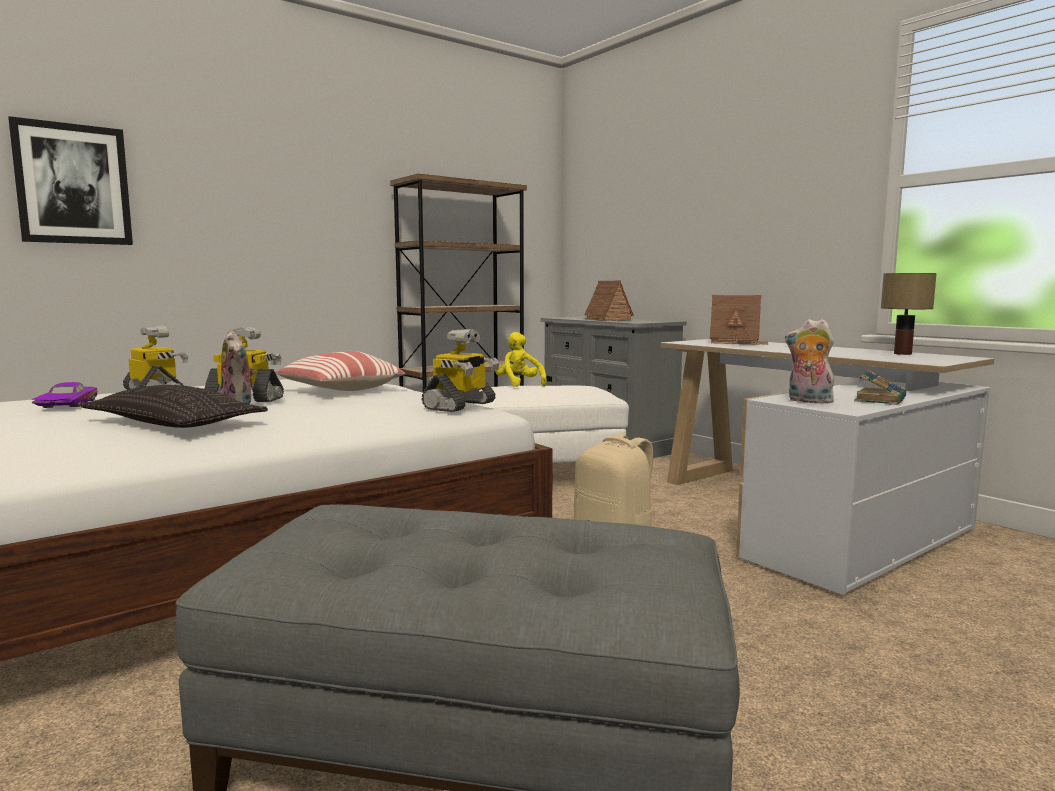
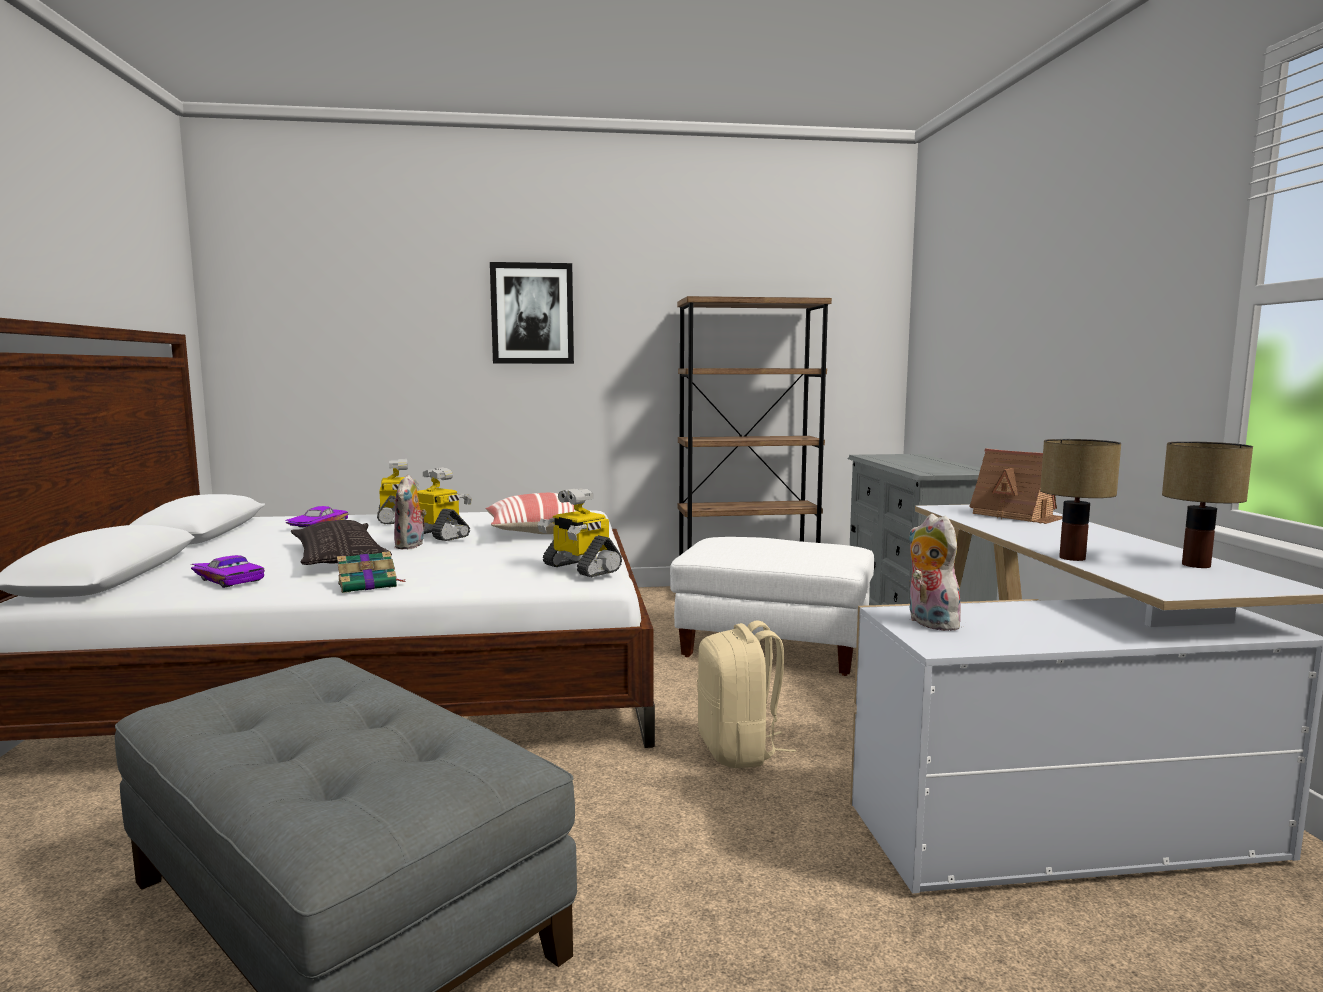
camera: 30 degrees right, 0 degrees up
(73, 184) = (379, 328): picture -> picture (532, 313)
(85, 452) = (231, 579): none -> purple toy car
(460, 406) = (580, 568): toy robot -> toy robot turned 75 degrees clockwise
(518, 384) = (767, 537): yellow plush toy -> none
(606, 319) = (912, 463): toy house -> none
(839, 355) = (1073, 558): none -> table lamp
(880, 399) = (1044, 636): book -> book (369, 585)

